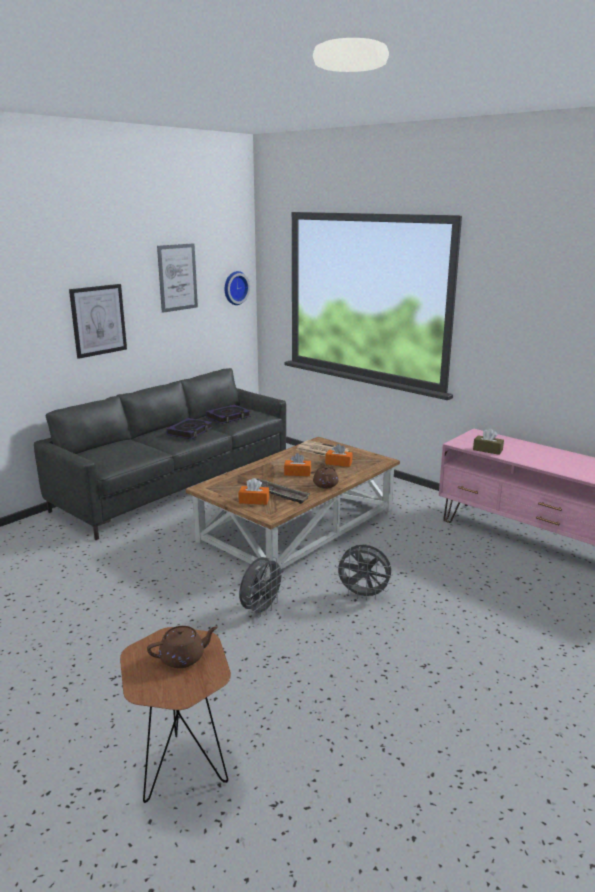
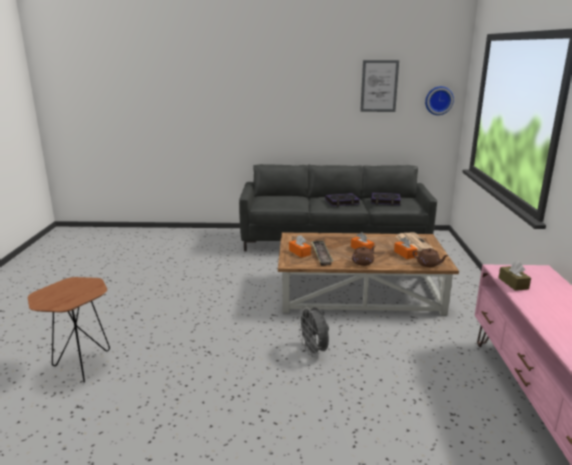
camera: 50 degrees right, 0 degrees up
(98, 320) = (305, 110): picture -> none
(183, 658) = (75, 292): brown teapot -> brown teapot (428, 264)
(261, 610) = (245, 324): grey fan -> none

